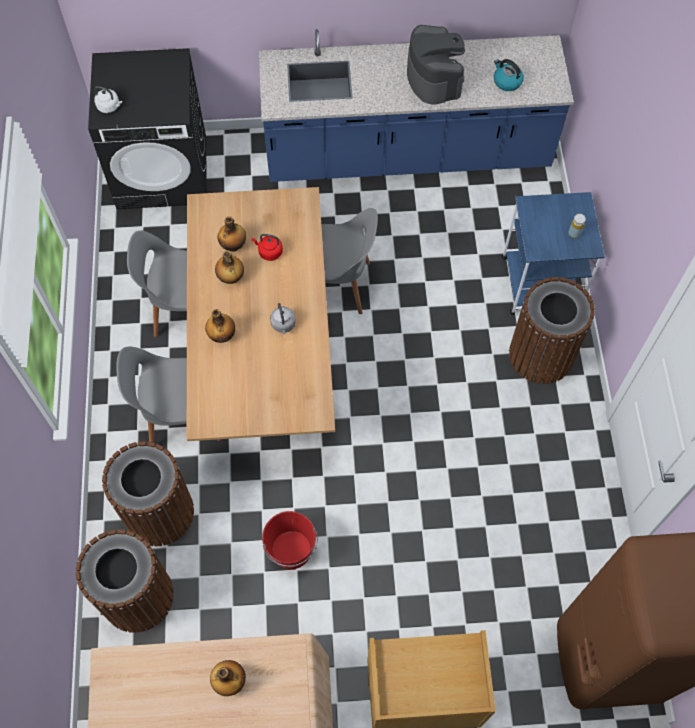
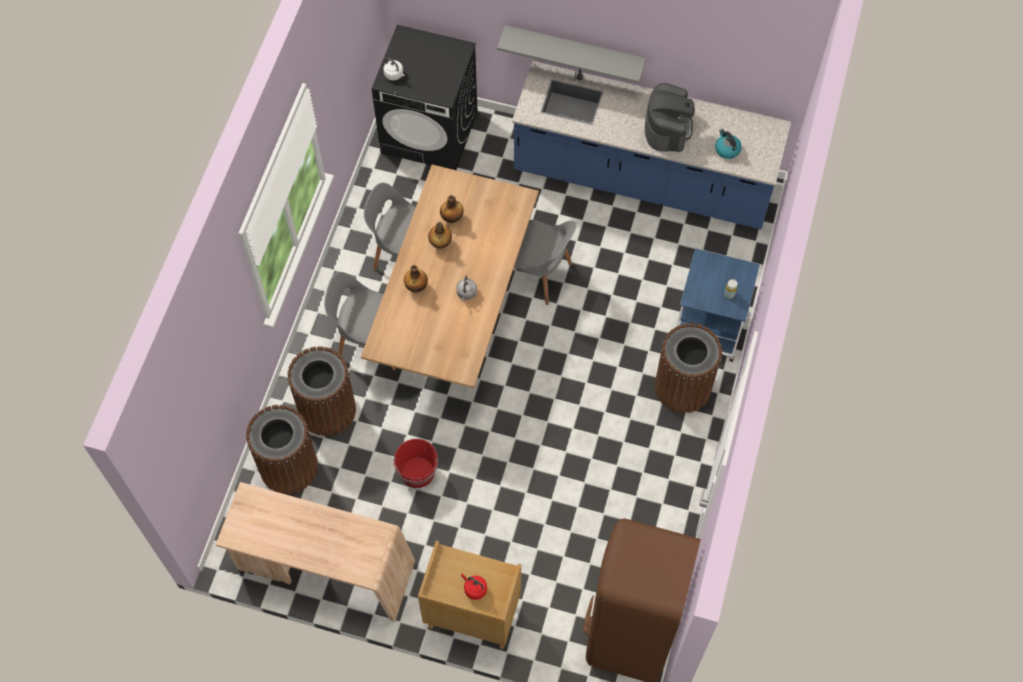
camera: 20 degrees right, 0 degrees up
(229, 680) = (328, 537): bottle -> none
(269, 252) = (478, 232): red kettle -> red kettle (474, 588)
(305, 21) = (574, 50): none -> grey shelf

